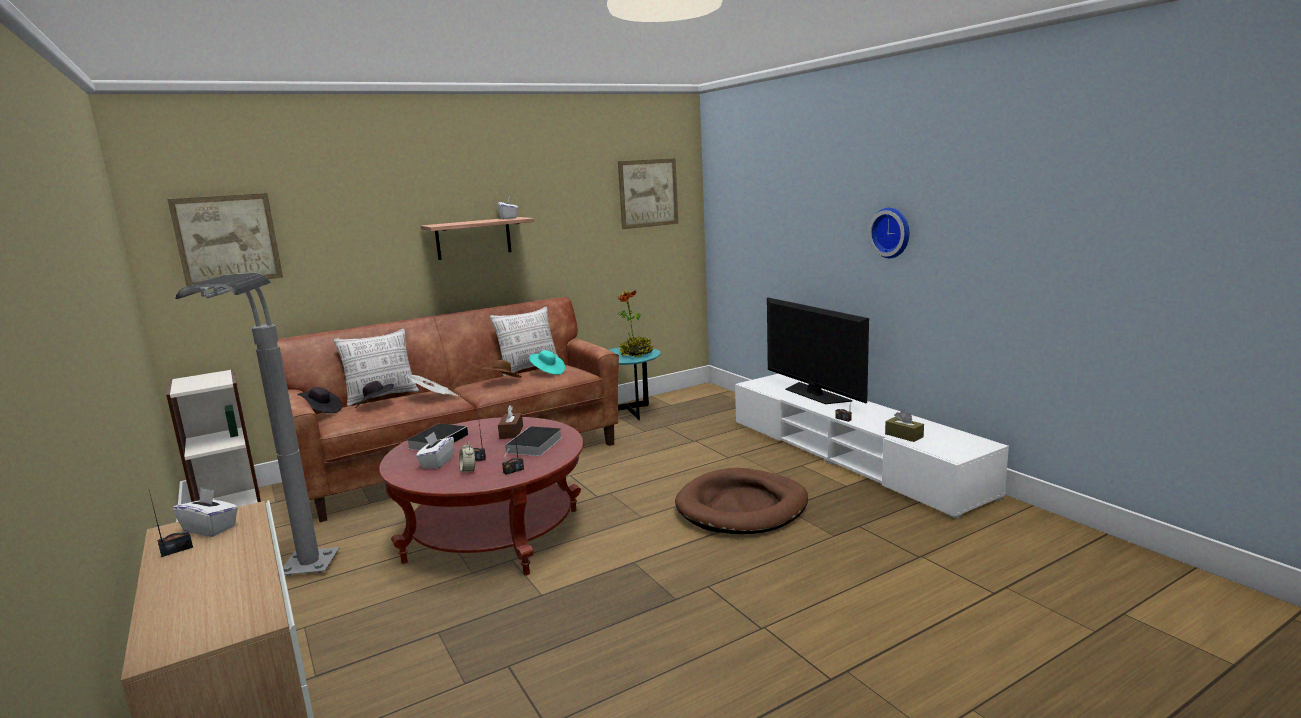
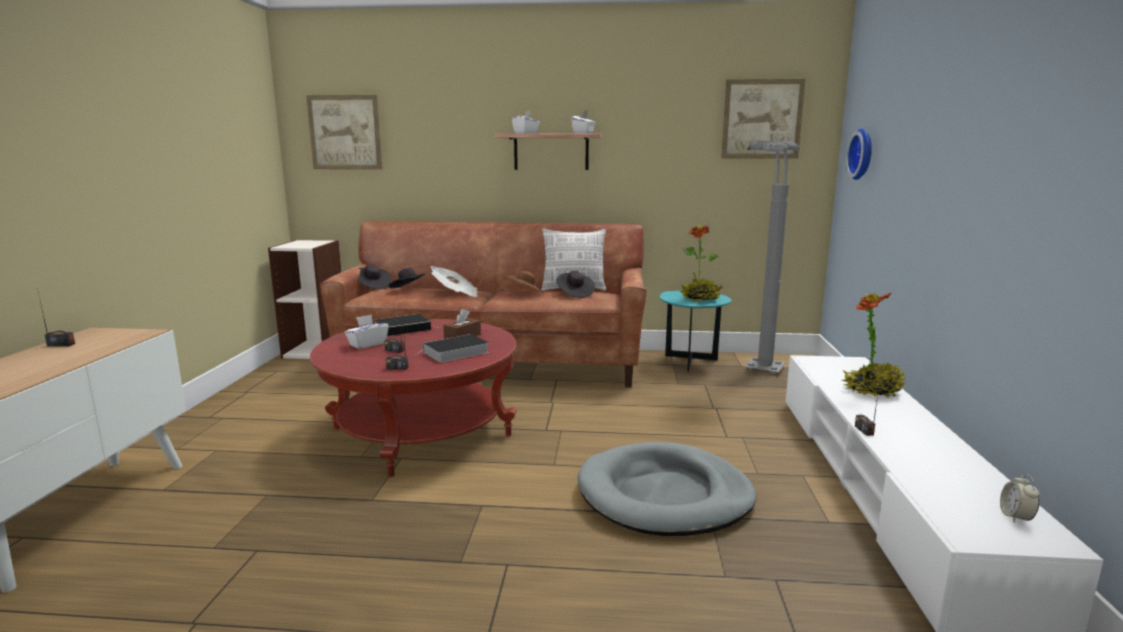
camera: 35 degrees right, 0 degrees up
(210, 528) = (105, 337): white tissue box -> white tissue box (526, 133)
(299, 584) = (262, 417): grey floor lamp -> grey floor lamp (760, 376)
(382, 397) = (433, 286): pillow -> none
(468, 471) = (370, 358): alarm clock -> alarm clock (1015, 517)
(547, 372) = (574, 294): turquoise hat -> black hat
(742, 507) = (664, 495): brown dog bed -> grey dog bed
(814, 394) = (872, 391): television -> potted plant
(892, 232) = (1009, 167): wall clock -> wall clock (863, 154)
(904, 435) = (923, 479): brown tissue box -> none

